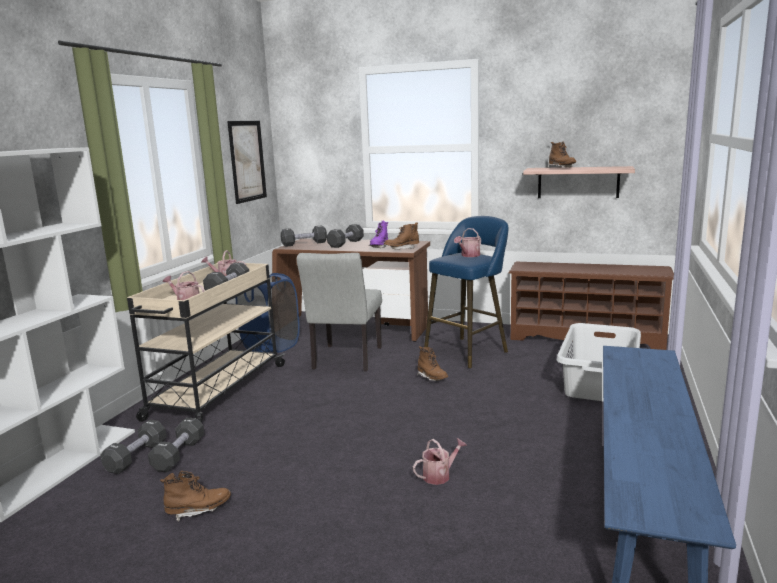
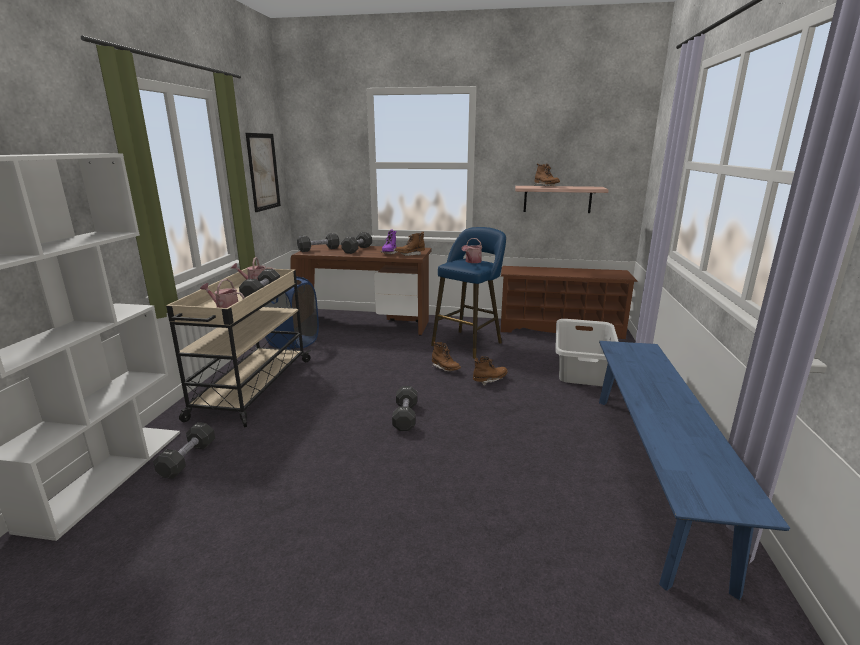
camera: 10 degrees left, 5 degrees up
(179, 455) = (230, 455): black dumbbell -> black dumbbell (405, 417)
(198, 510) = (264, 512): brown boot -> brown boot (489, 380)
(345, 360) = (364, 354): grey chair -> none
(439, 475) = (478, 461): watering can -> none

